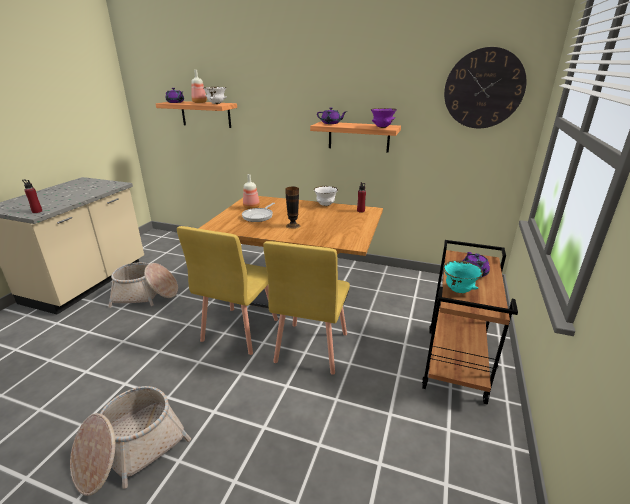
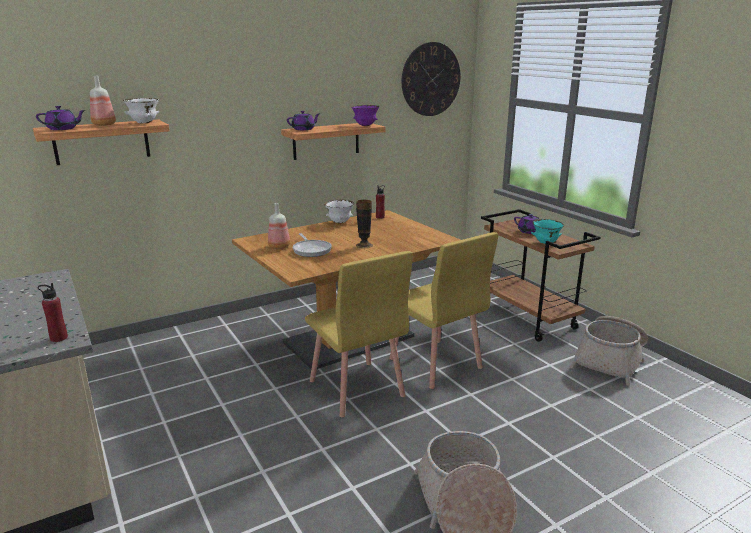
camera: 50 degrees left, 5 degrees down
(146, 295) = (179, 428): basket -> basket (610, 360)

